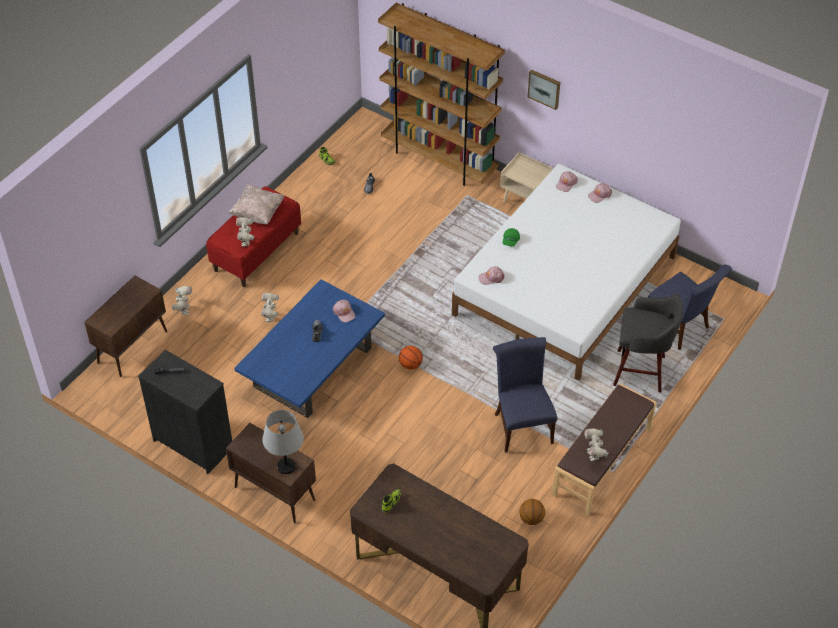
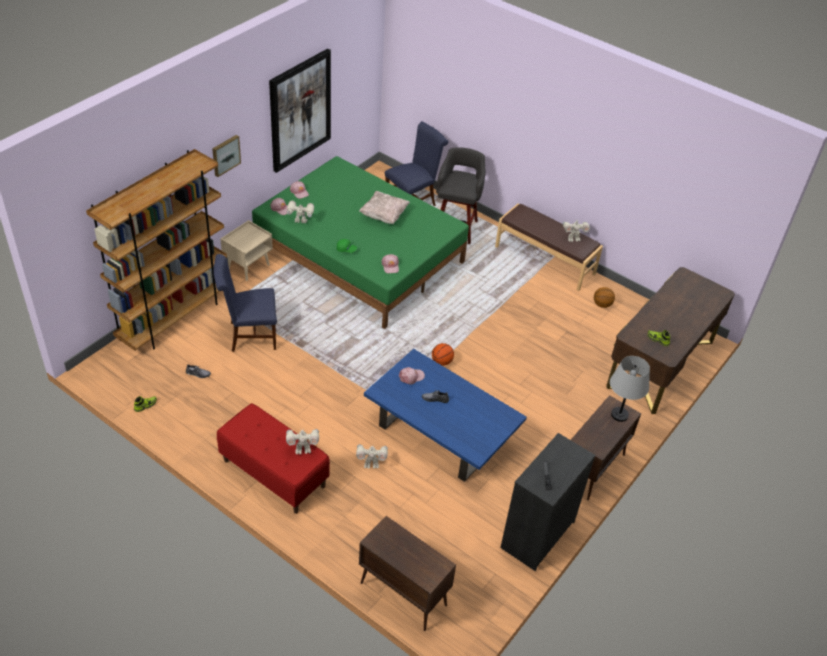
camera: 90 degrees left, 5 degrees down
(184, 310) = (352, 543): toy robot -> toy robot (300, 222)
(257, 213) = (259, 438): beige pillow -> beige pillow (383, 216)
(521, 425) = (510, 299): blue chair -> blue chair (249, 335)
(565, 286) = (359, 255): white bed -> green bed
(644, 131) = (300, 110): none -> picture

